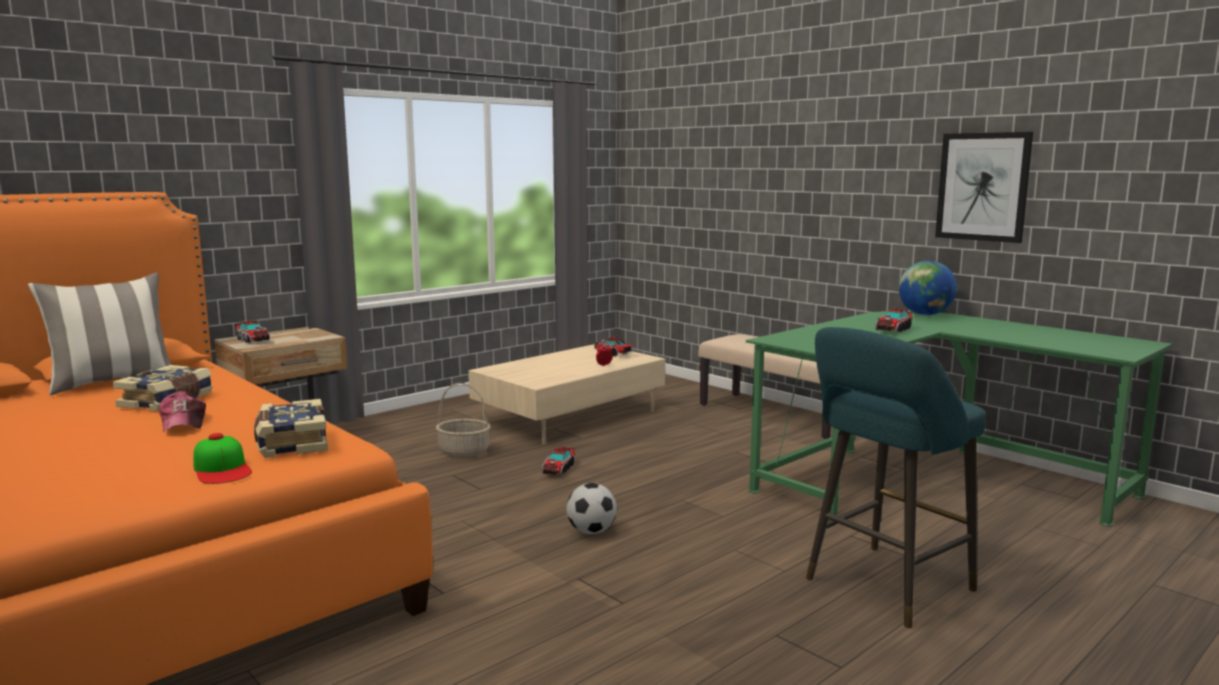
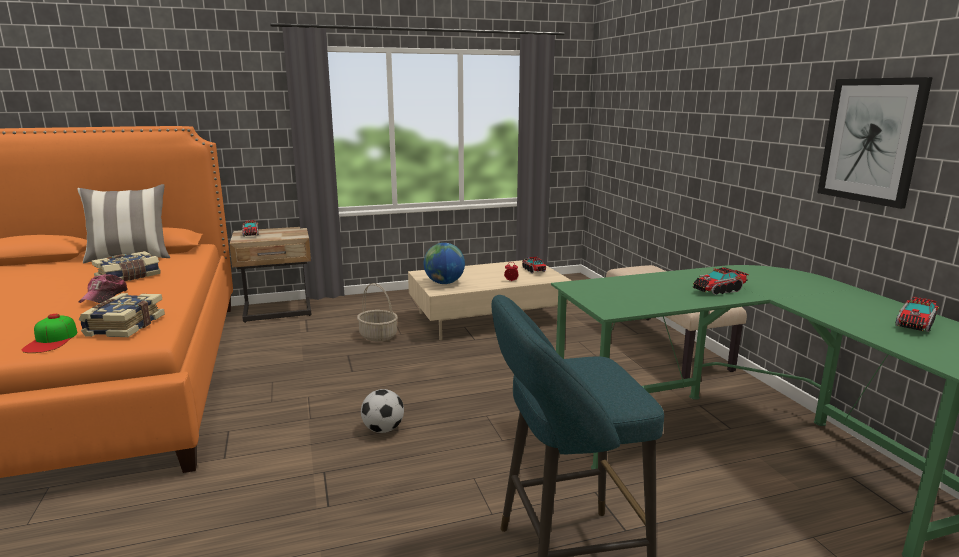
camera: 25 degrees right, 5 degrees up
(558, 469) = (425, 365): toy truck -> toy truck (915, 324)
(925, 315) = (789, 275): globe -> globe (444, 283)

